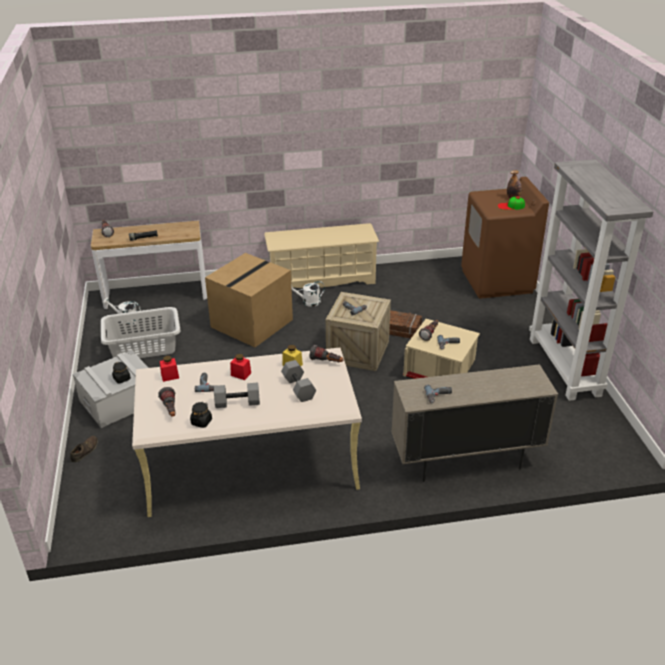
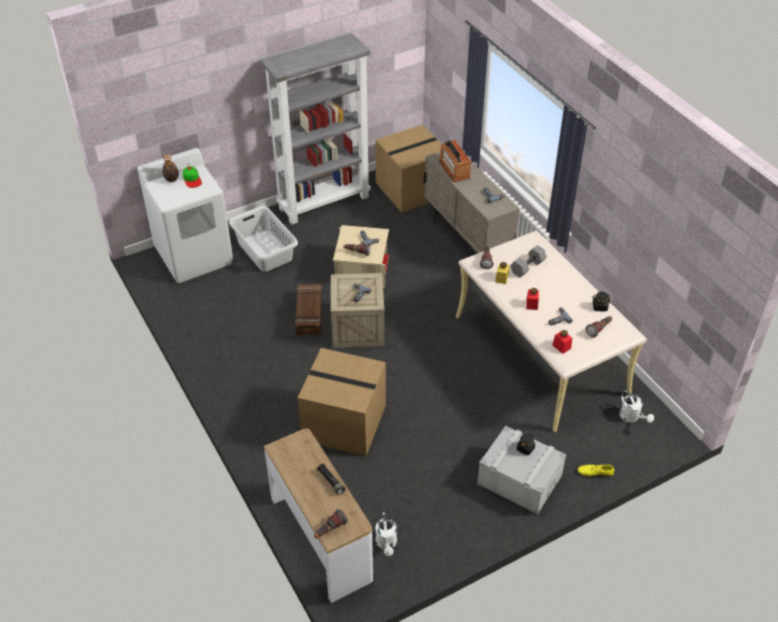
camera: 110 degrees left, 10 degrees up
(84, 451) = (595, 472): brown shoe -> yellow shoe
(143, 346) = (427, 502): grey laundry basket -> grey laundry basket (264, 251)
(237, 403) = (567, 295): grey dumbbell -> none
(308, 302) = (285, 388): white watering can -> white watering can (632, 418)
(322, 279) = (232, 390): beige shoe rack -> none
(497, 281) = (194, 255): brown washing machine -> white washing machine
(504, 379) = (454, 169): none -> radio
(580, 439) = (412, 188): none -> cardboard box

